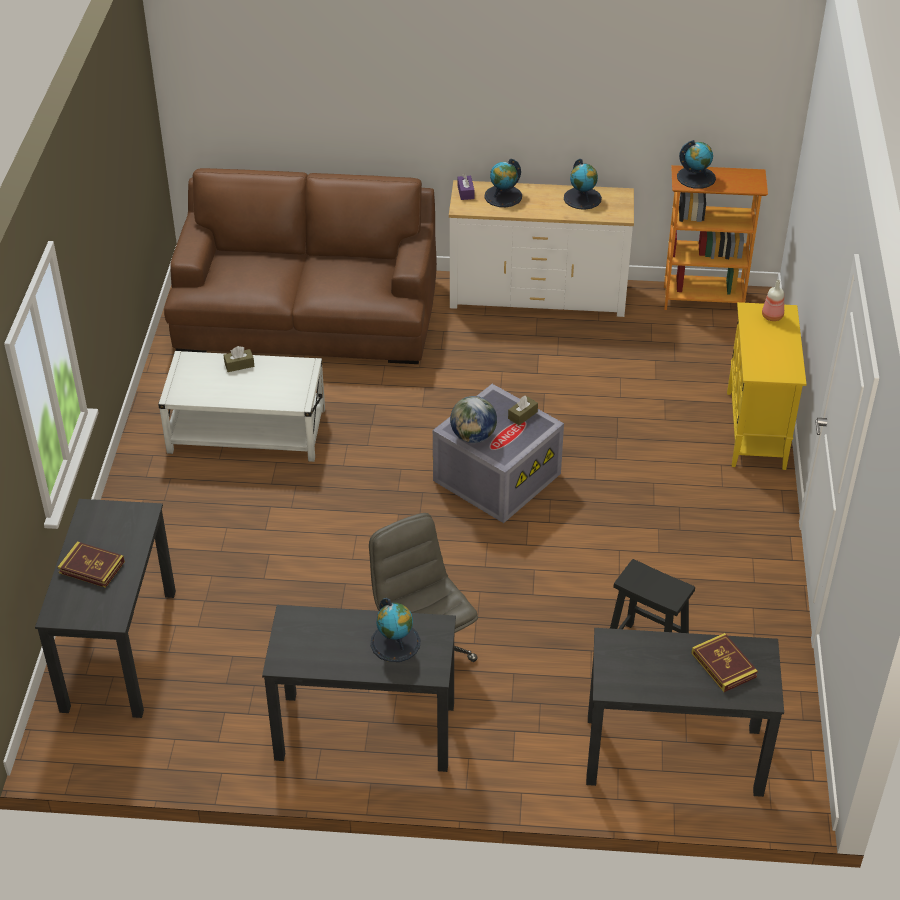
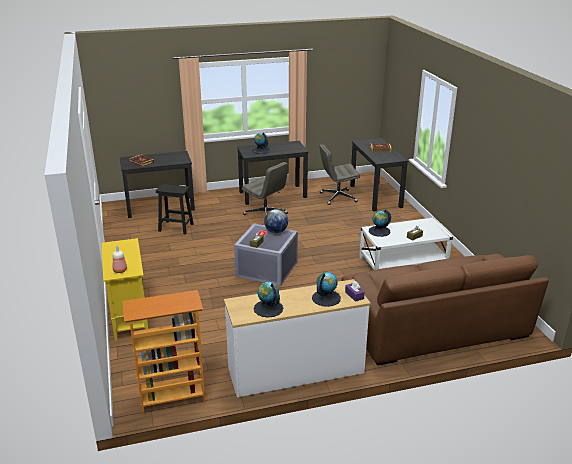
camera: 160 degrees right, 15 degrees down
(213, 670) = (337, 197): none -> grey office chair
(696, 177) = (180, 302): globe -> globe (379, 231)

